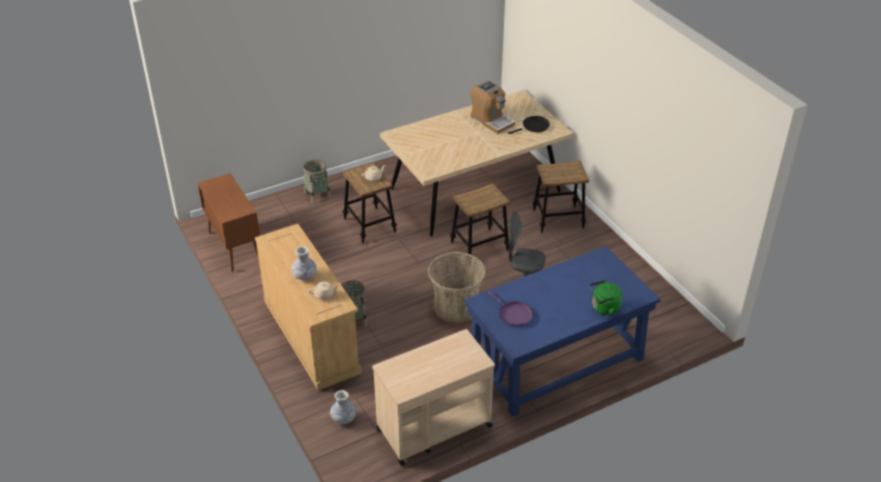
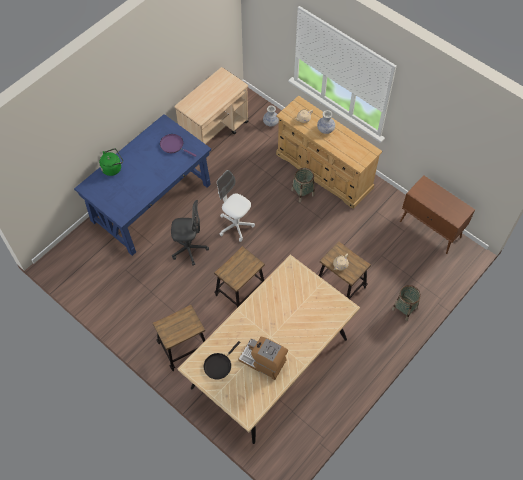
camera: 160 degrees right, 20 degrees up
(456, 306) = (235, 226): basket -> white office chair

